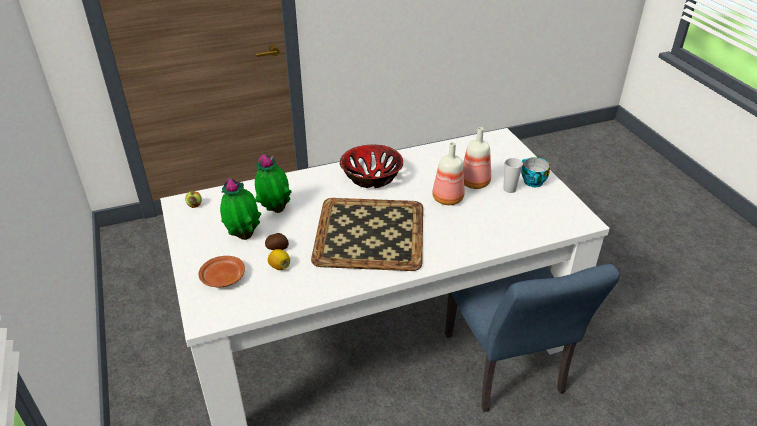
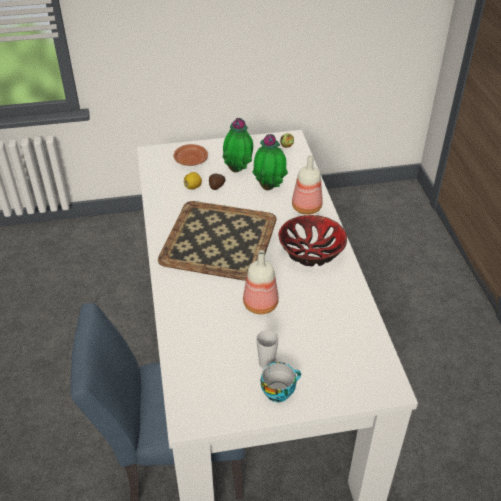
camera: 100 degrees right, 5 degrees up
(475, 182) = (286, 335): bottle -> bottle (306, 208)

